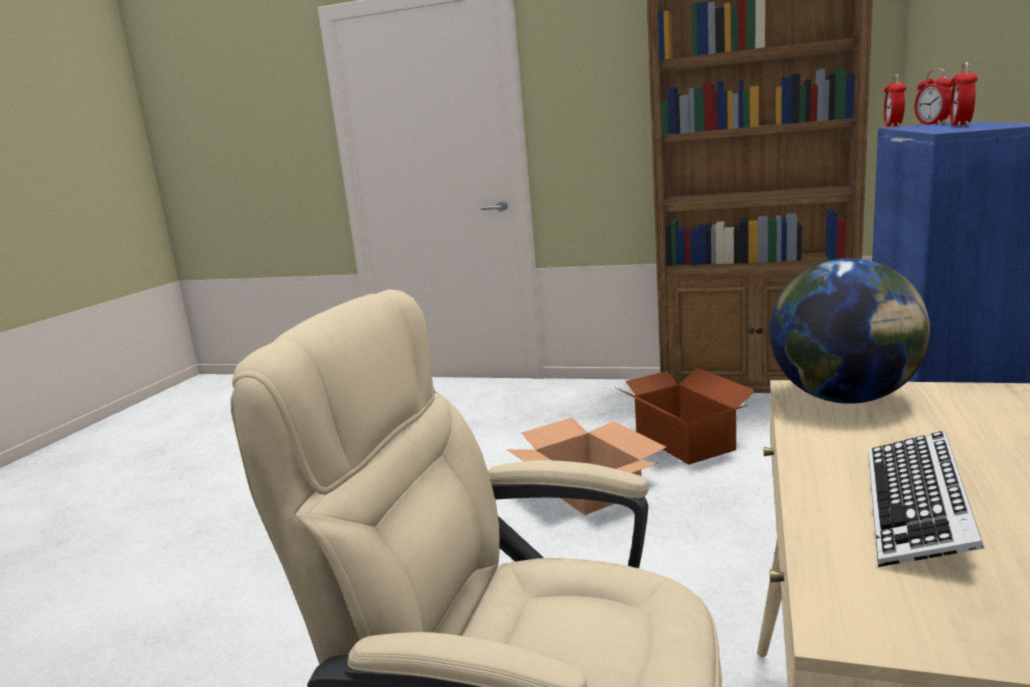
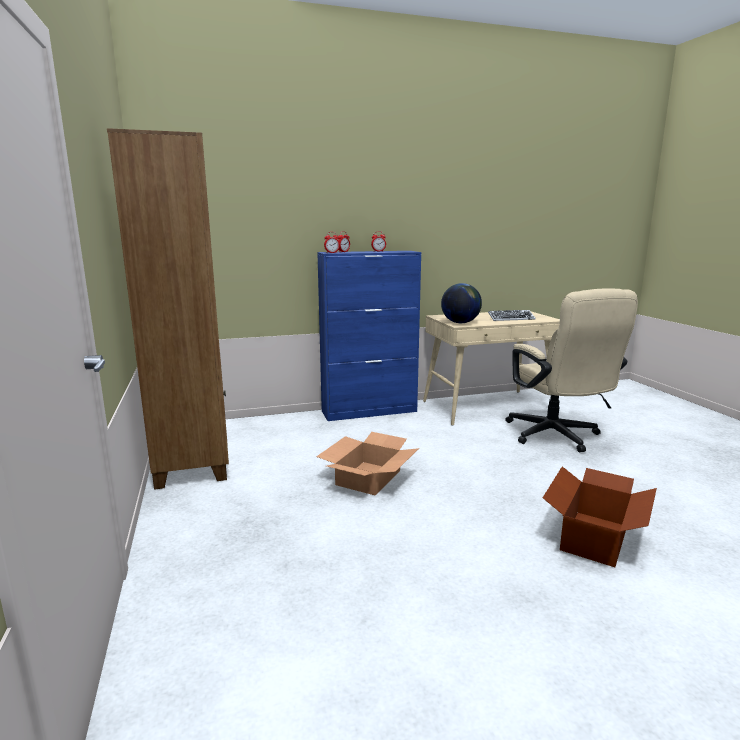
camera: 125 degrees left, 0 degrees up
(684, 441) = (282, 464): cardboard box -> cardboard box (593, 538)

